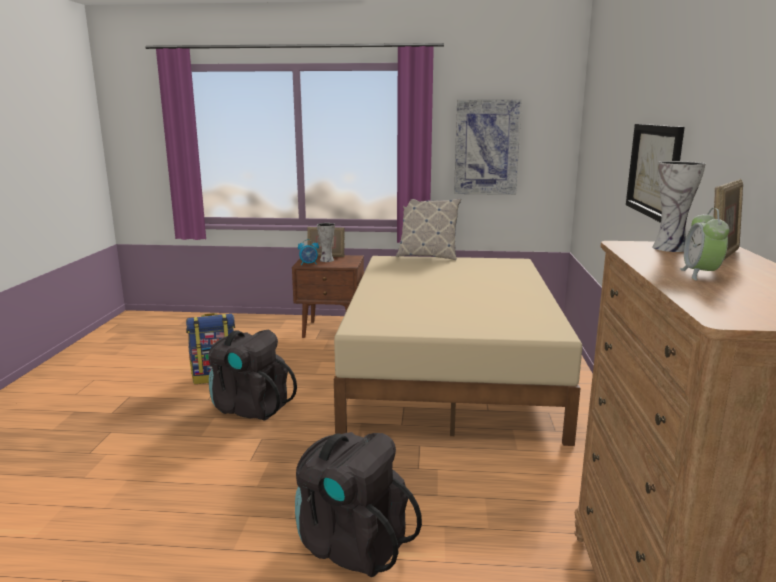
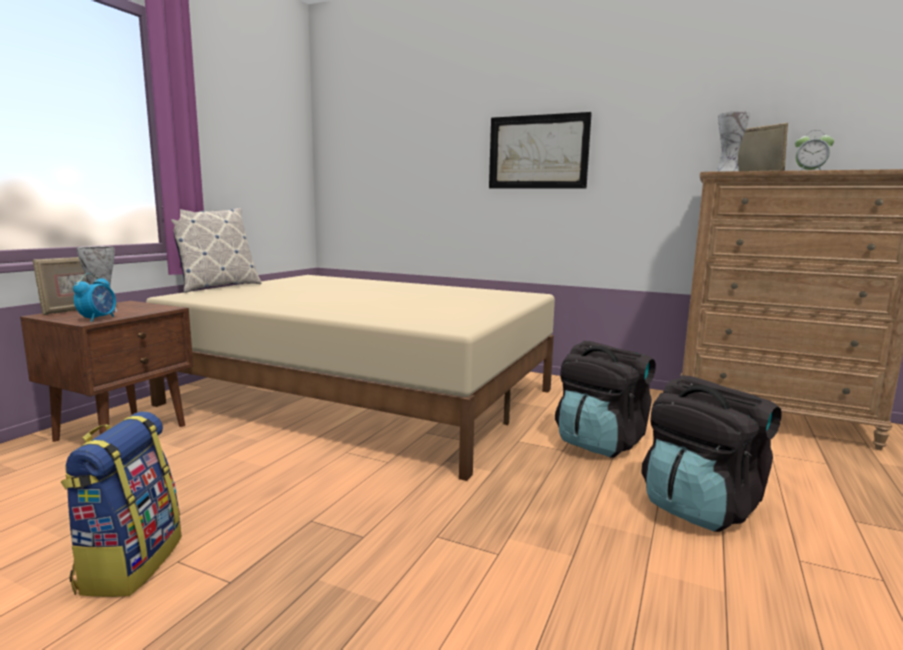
camera: 70 degrees left, 5 degrees down
(250, 407) = (319, 536): black backpack -> black backpack (600, 442)
(486, 147) = (243, 147): picture -> none

